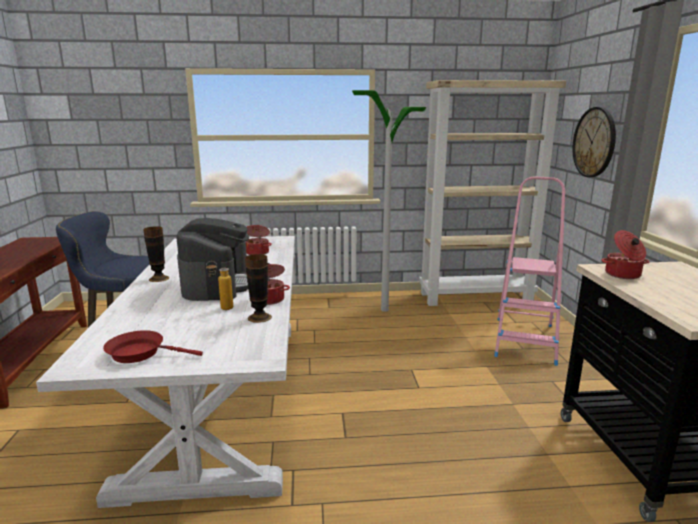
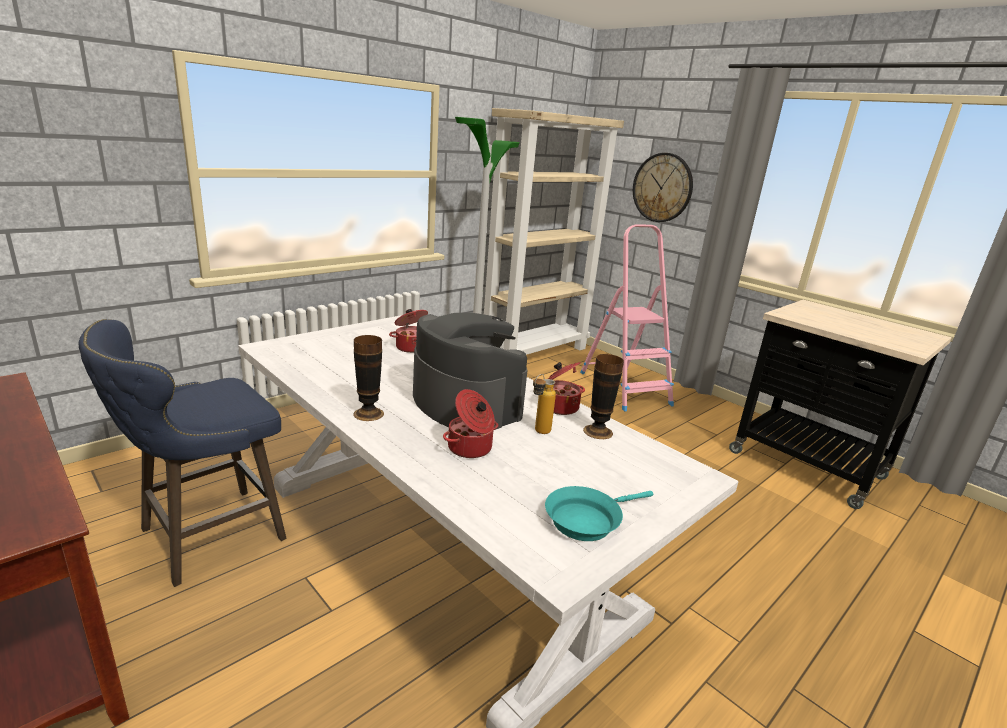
camera: 40 degrees left, 5 degrees up
(141, 353) = (587, 519): red frying pan -> turquoise frying pan
(623, 275) = (806, 318): cooking pot -> cooking pot (470, 448)

